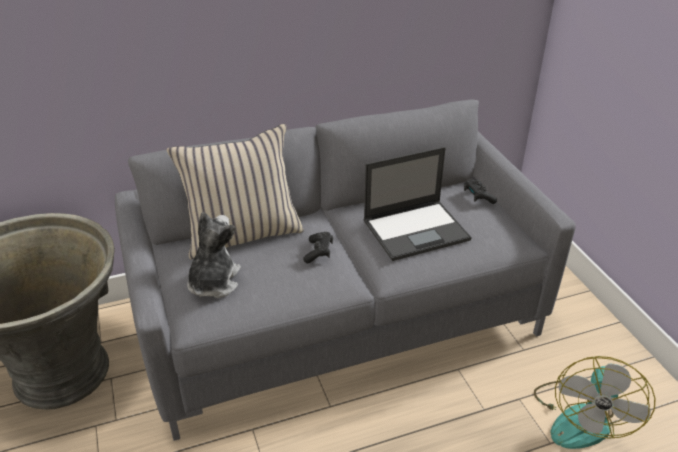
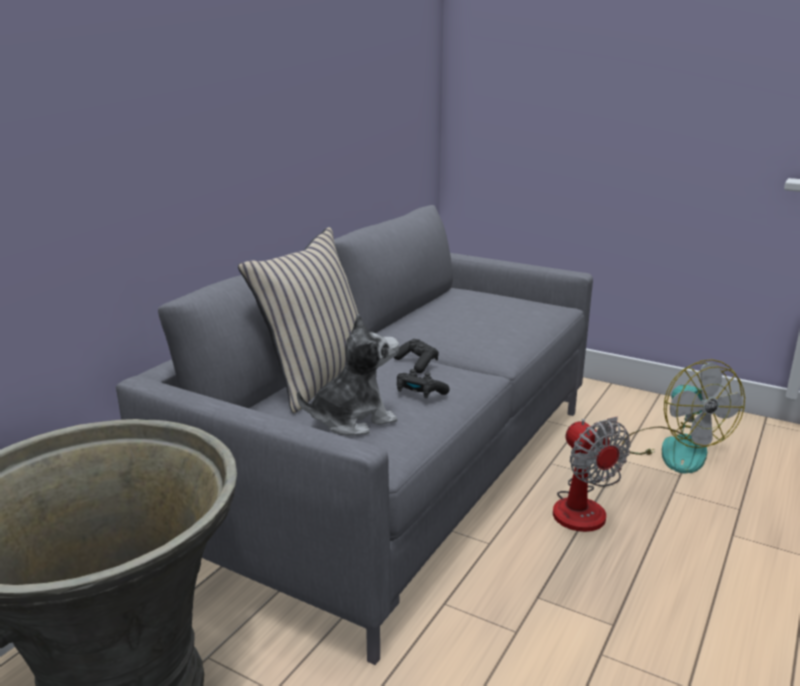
camera: 40 degrees left, 15 degrees down
(213, 282) = (352, 419): plush toy -> plush toy turned 90 degrees clockwise
(417, 230) = (472, 323): laptop -> none
(434, 420) = (585, 505): none -> fan
(478, 197) = (481, 292): black game controller -> black game controller (419, 394)

